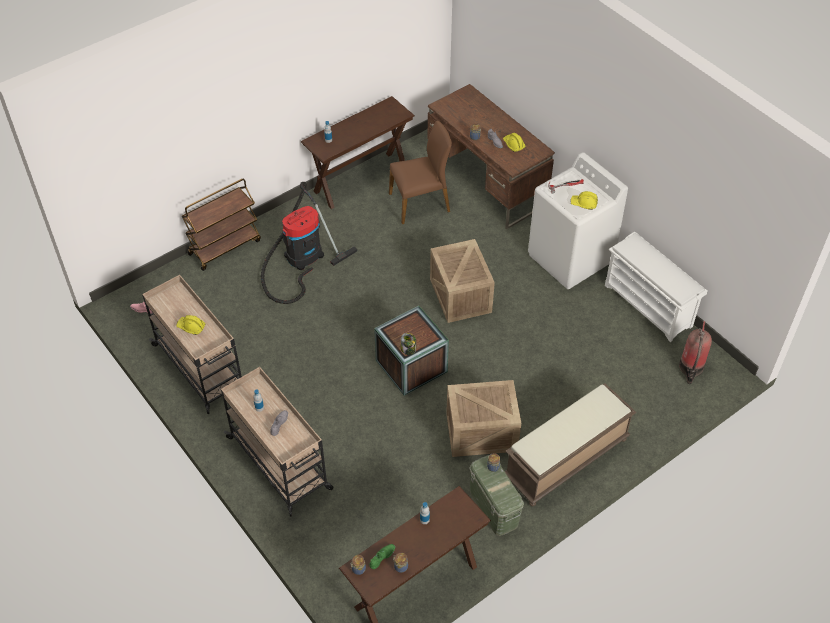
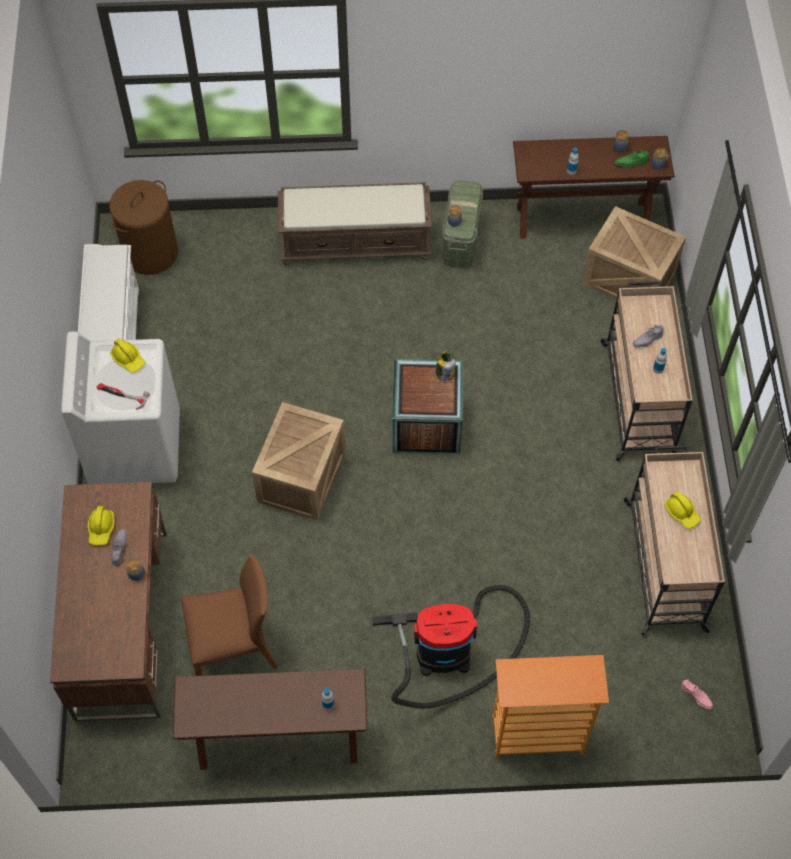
camera: 145 degrees left, 10 degrees up
(225, 247) = (537, 737): brown cart -> bookcase
(420, 203) = (233, 646): brown chair -> brown chair turned 150 degrees clockwise
(480, 433) = (414, 312): crate -> crate (630, 278)
(691, 368) = (150, 253): fire extinguisher -> brown laundry basket

